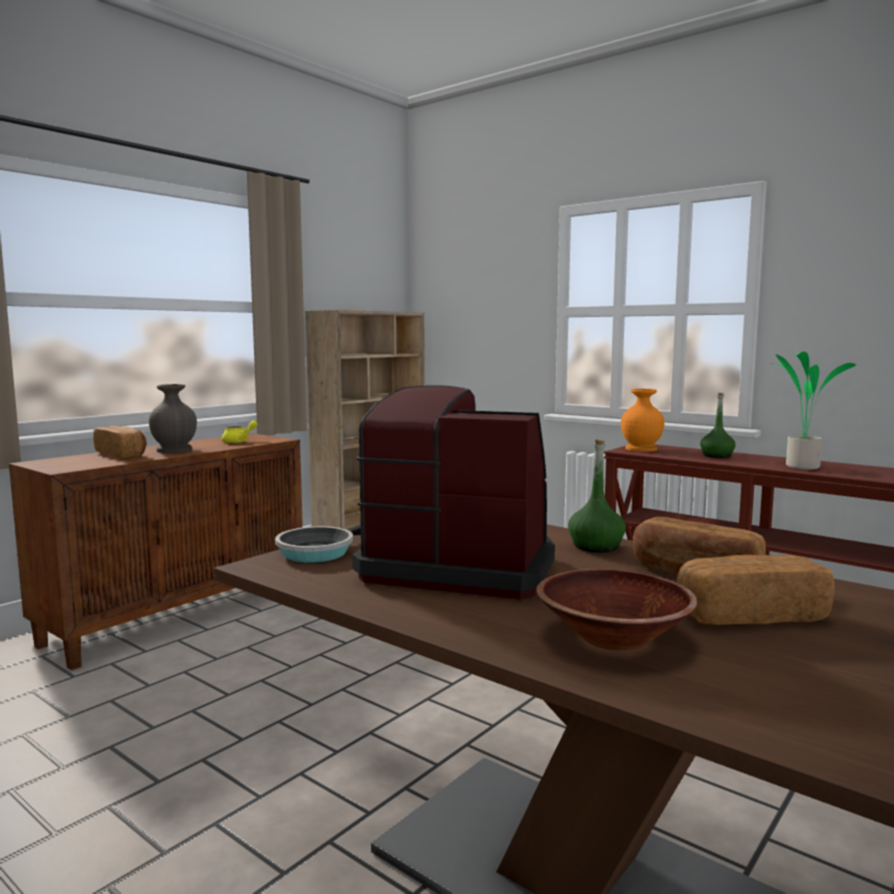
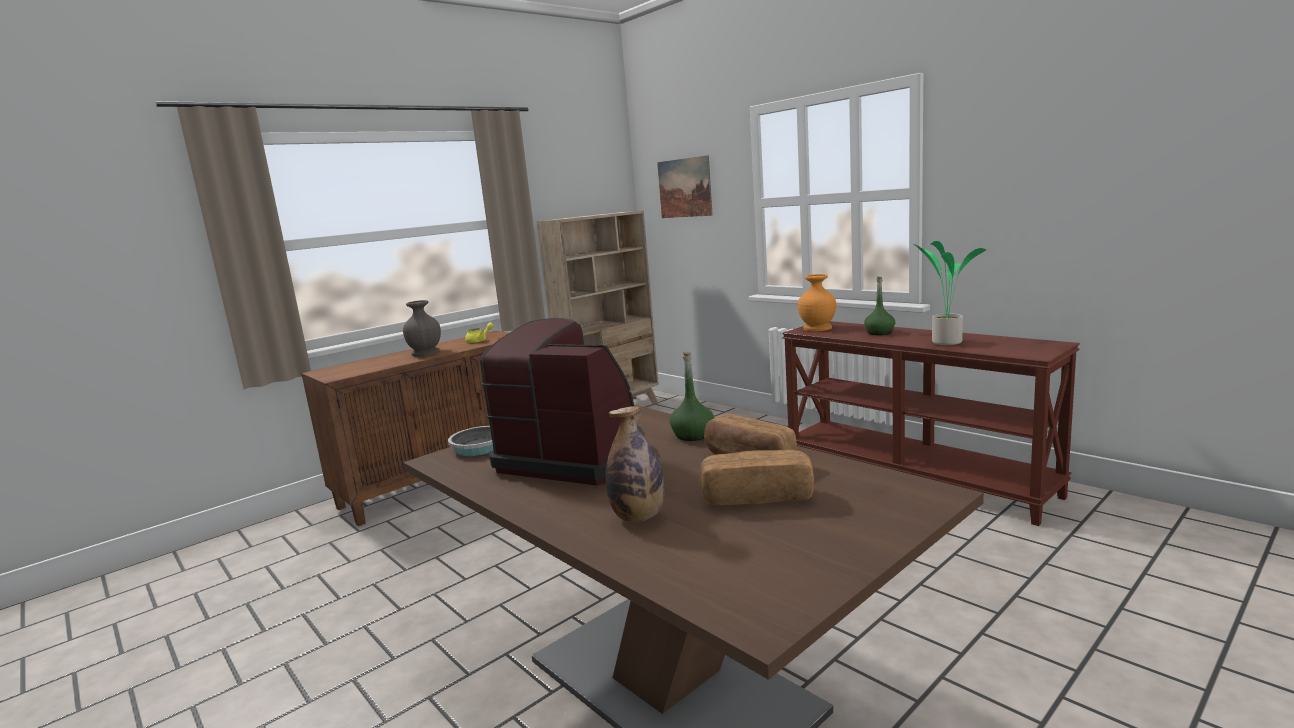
camera: 10 degrees right, 5 degrees up
(122, 454) = (384, 360): bread -> none
(472, 292) = (684, 188): none -> picture
(613, 638) = (638, 517): brown bowl -> bottle

